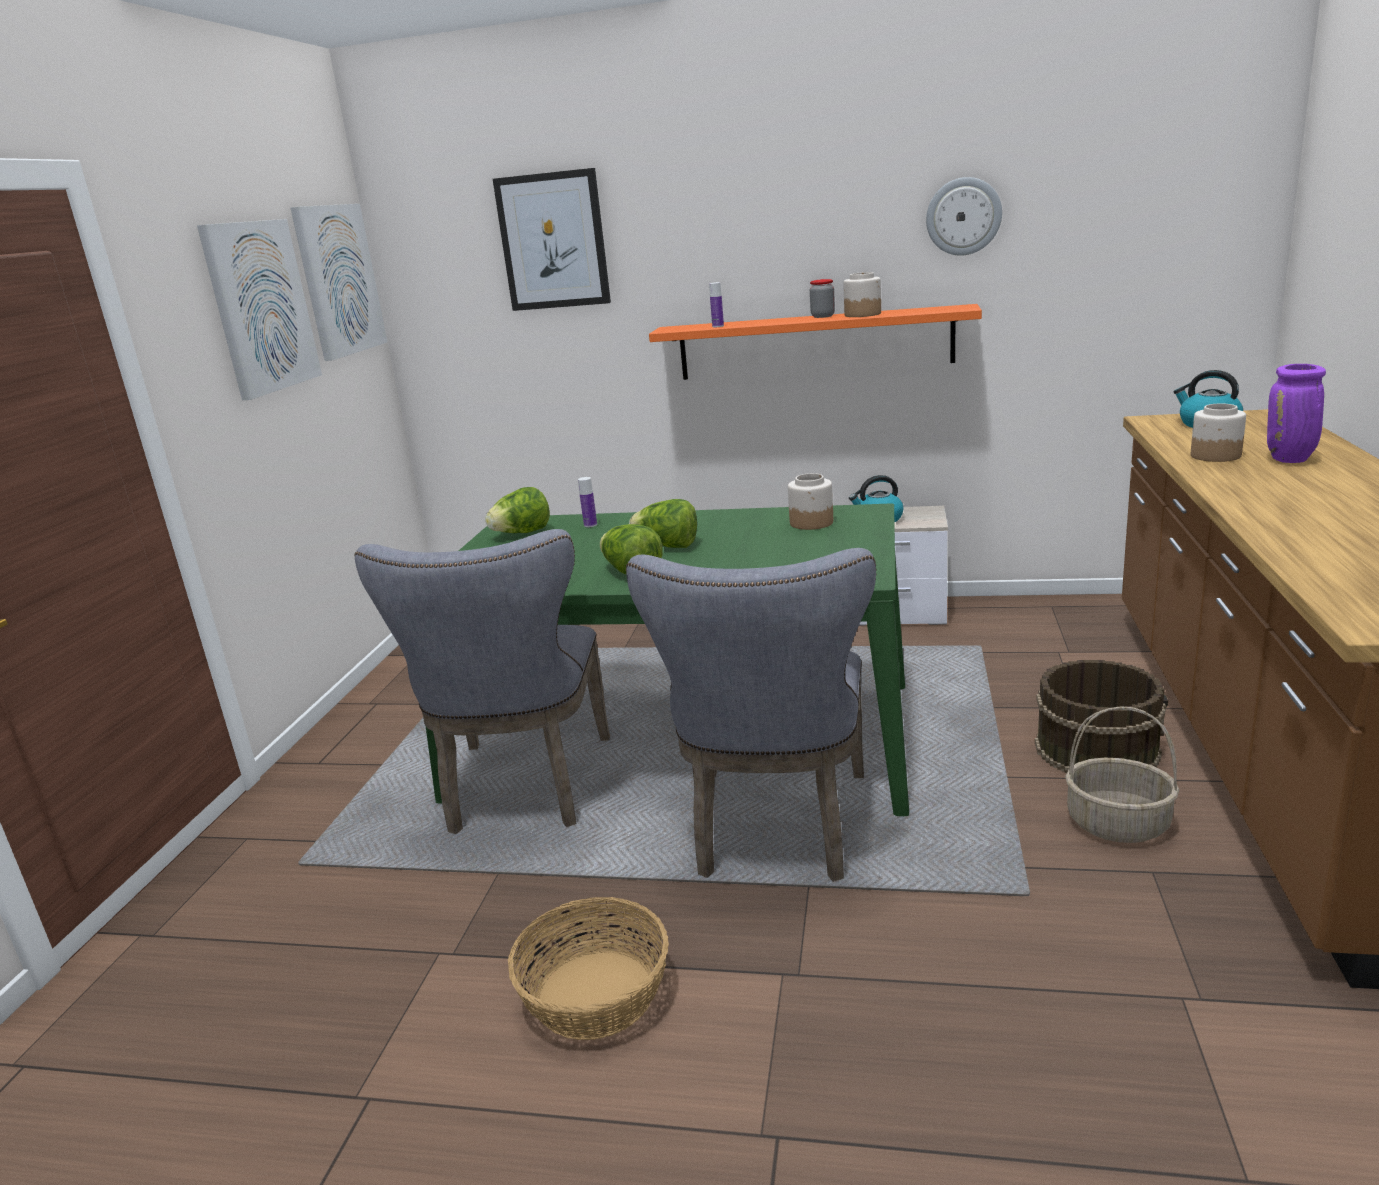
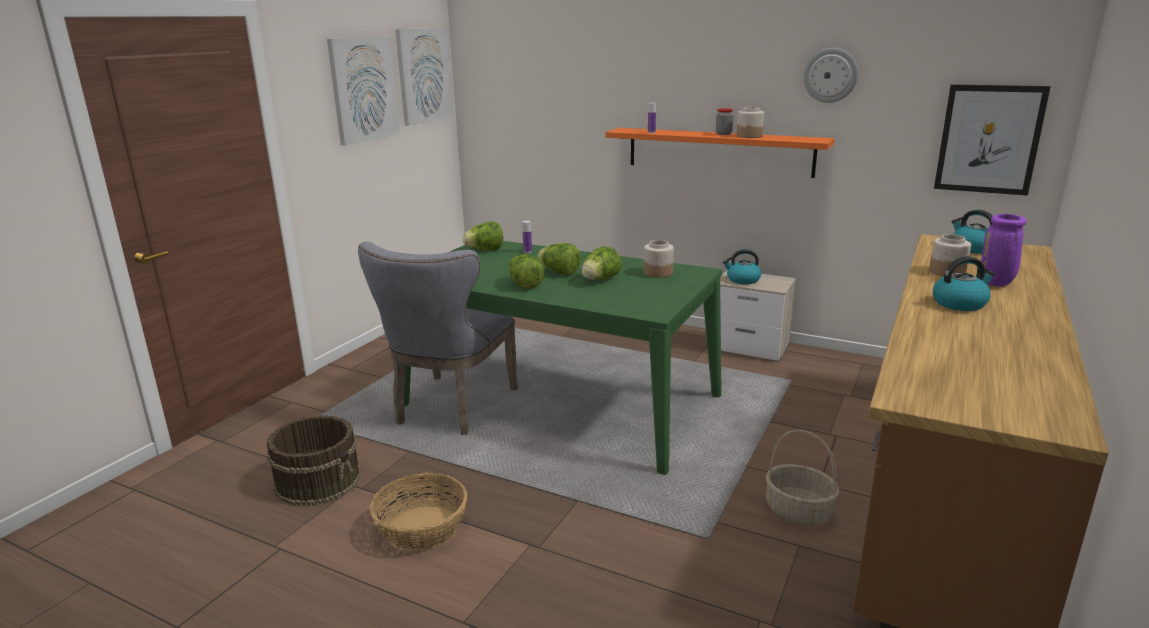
camera: 15 degrees right, 0 degrees up
(553, 241) = (559, 63): picture -> picture (989, 139)
(738, 546) = (600, 280): none -> lettuce
(777, 832) = (579, 466): grey chair -> none
(1096, 748) = (821, 462): brown bucket -> brown bucket (319, 480)
(1280, 491) = (959, 303): none -> kettle

